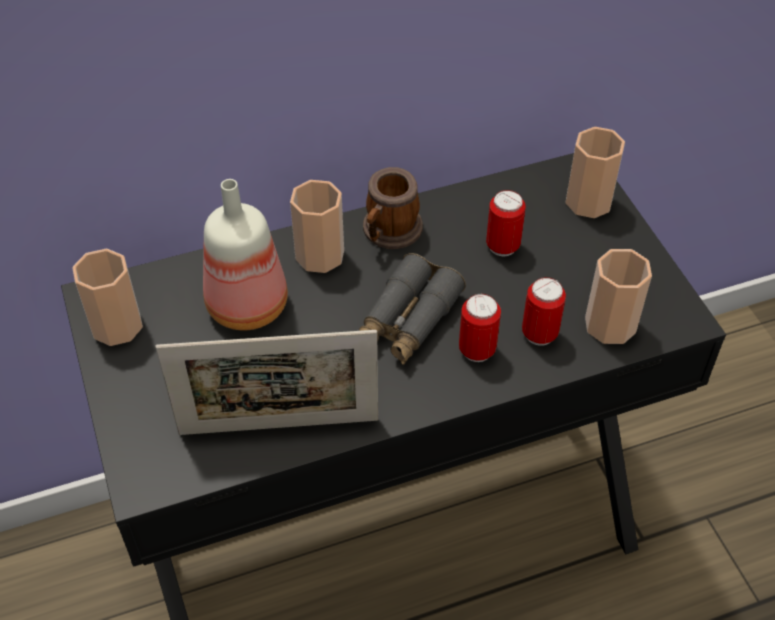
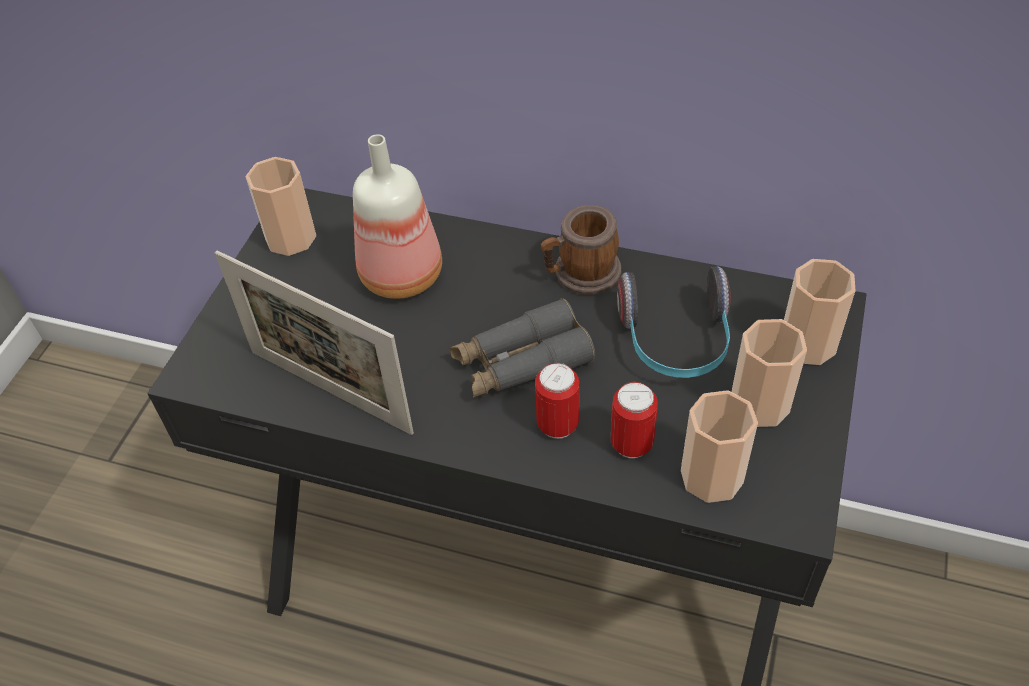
camera: 40 degrees right, 0 degrees up
(320, 255) = (501, 263): cup -> cup (759, 404)
(502, 246) = (676, 342): can -> headphones

